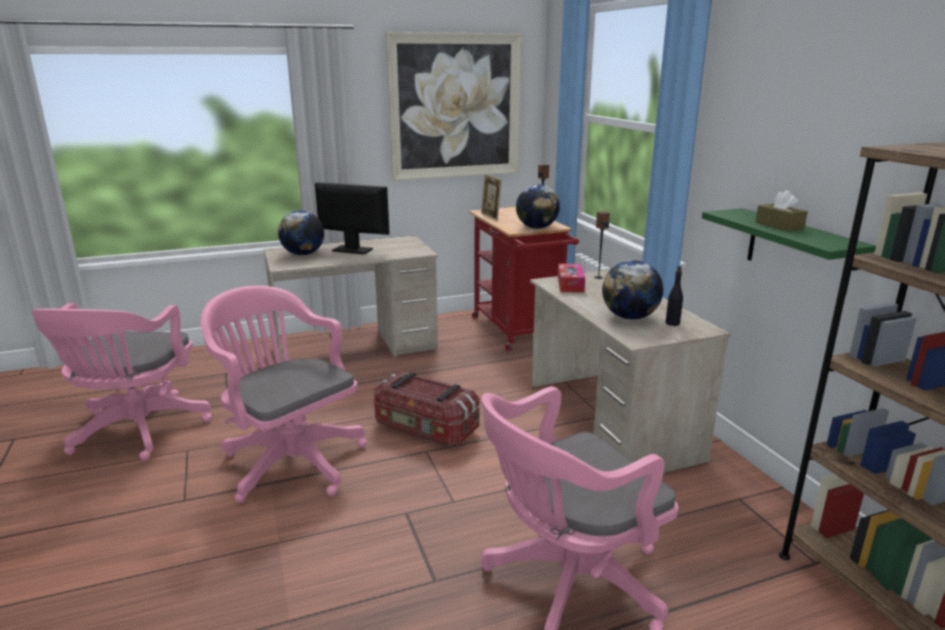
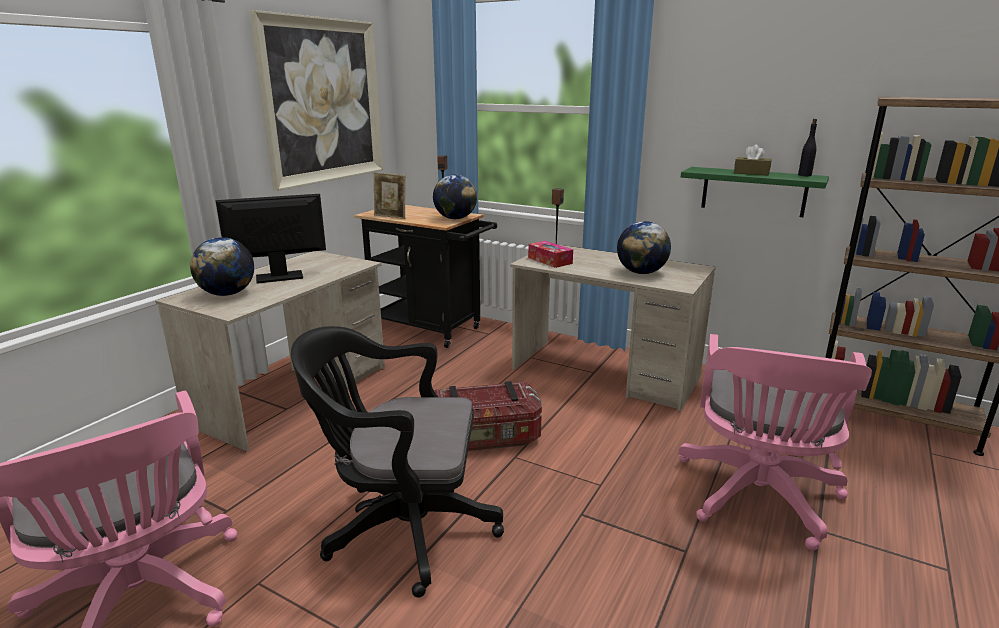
camera: 40 degrees left, 0 degrees up
(290, 460) = (402, 528): pink office chair -> black office chair
(518, 332) = (431, 329): red cart -> black cart
(672, 323) = (673, 269): black bottle -> black bottle (804, 175)

